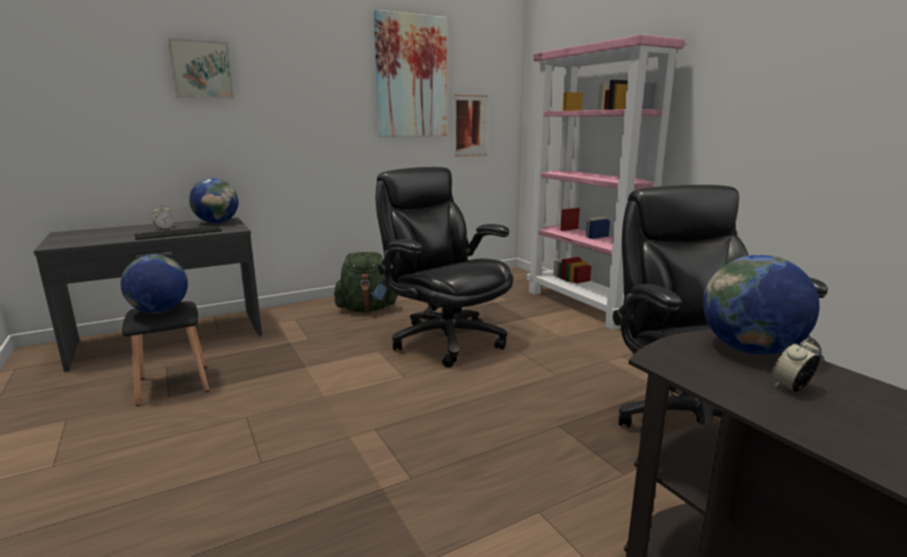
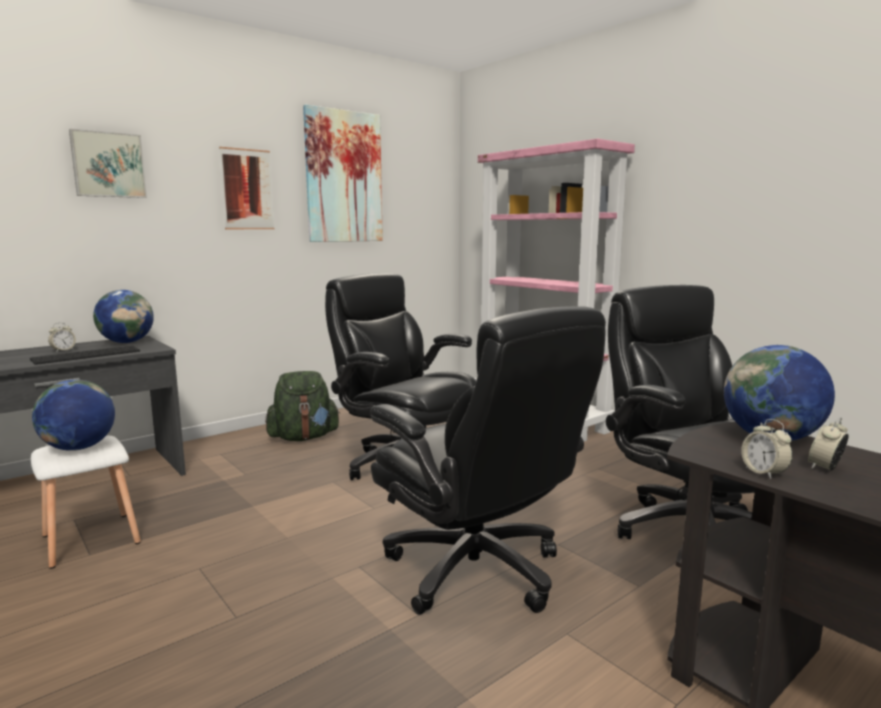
camera: 10 degrees left, 5 degrees down
(172, 385) = (89, 540): black stool -> white stool
(470, 126) = (406, 230): picture -> picture (247, 189)
(476, 448) = (478, 575): none -> black office chair
(719, 388) = (764, 473): none -> alarm clock

